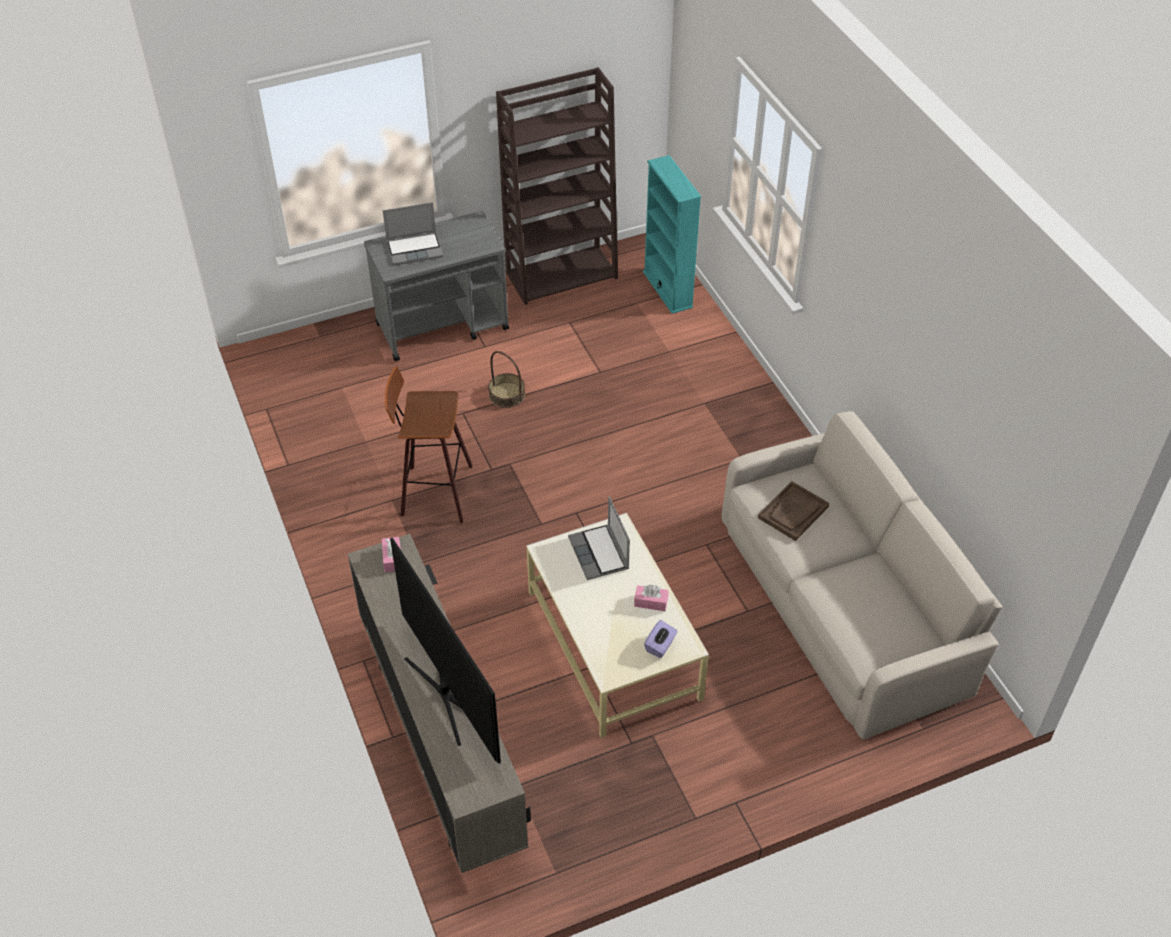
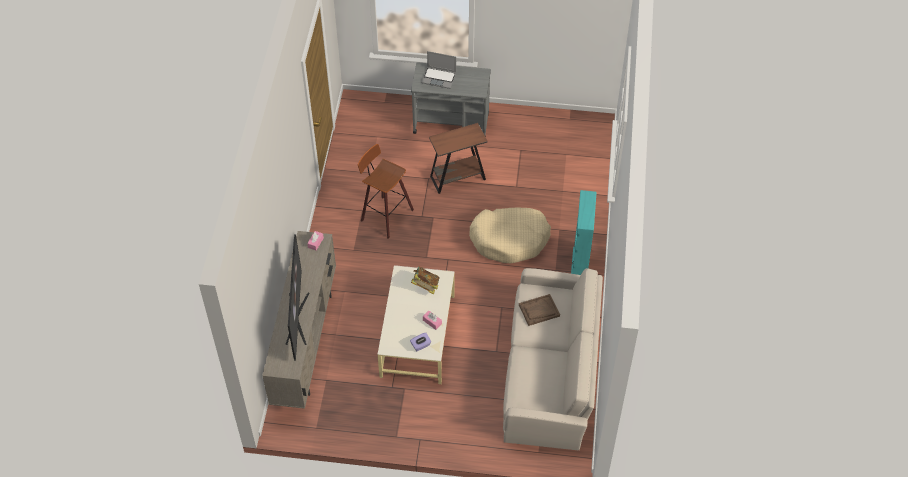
camera: 30 degrees right, 5 degrees up
(506, 395) = (458, 178): basket -> brown side table
(562, 274) = (537, 119): brown bookcase -> none
(599, 554) = (425, 286): laptop -> book
(646, 446) = (510, 239): none -> beige dog bed
(667, 289) = (589, 153): turquoise bookcase -> turquoise bookcase (579, 266)

